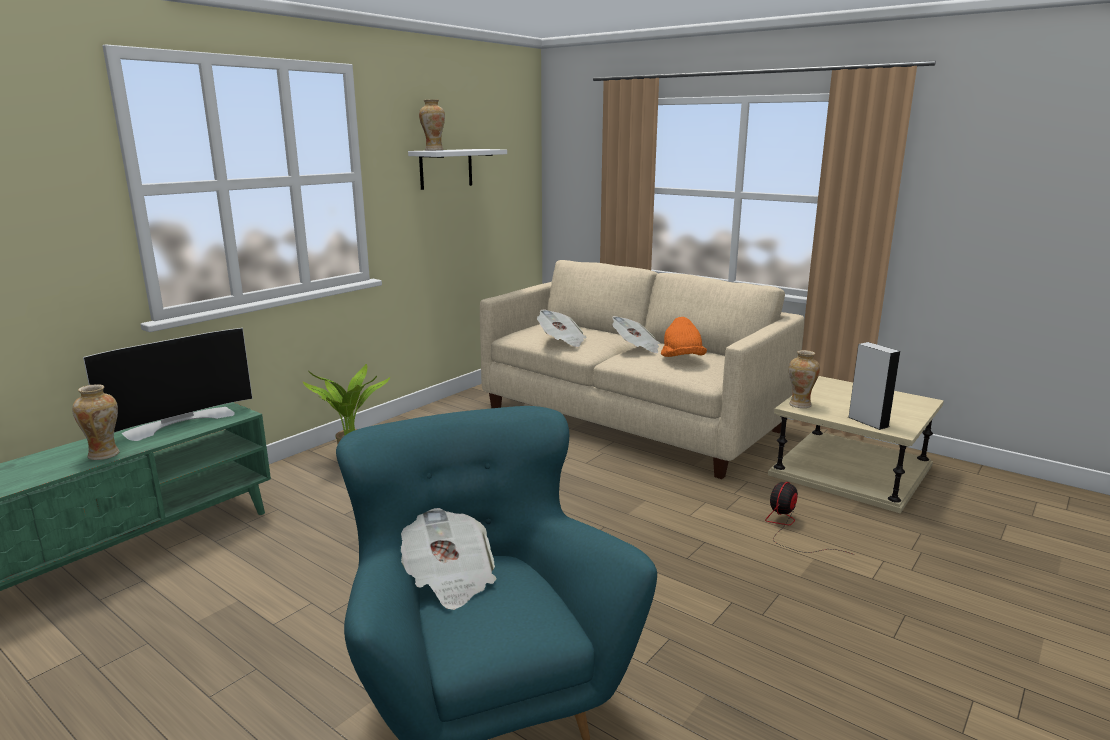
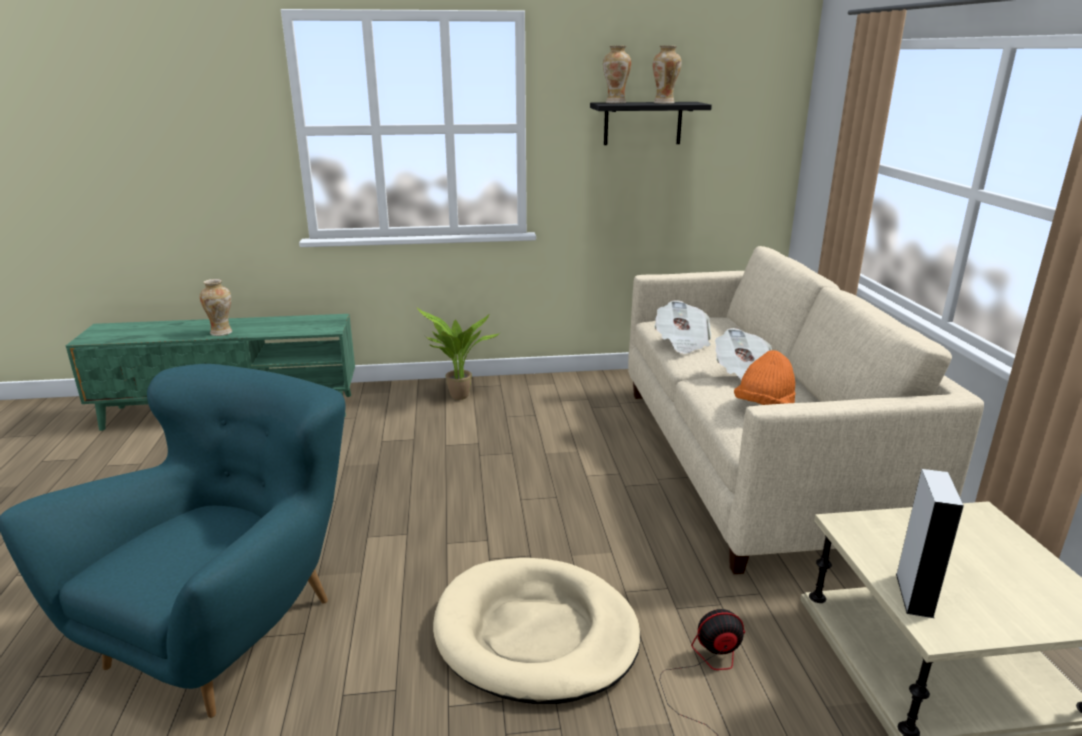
camera: 45 degrees right, 5 degrees up
(179, 421) = (295, 322): television -> none
(446, 168) = (642, 123): white shelf -> black shelf
(449, 579) = (197, 517): newspaper -> none
(686, 562) = (535, 634): none -> beige dog bed
(800, 404) = (862, 525): vase -> vase (664, 103)

